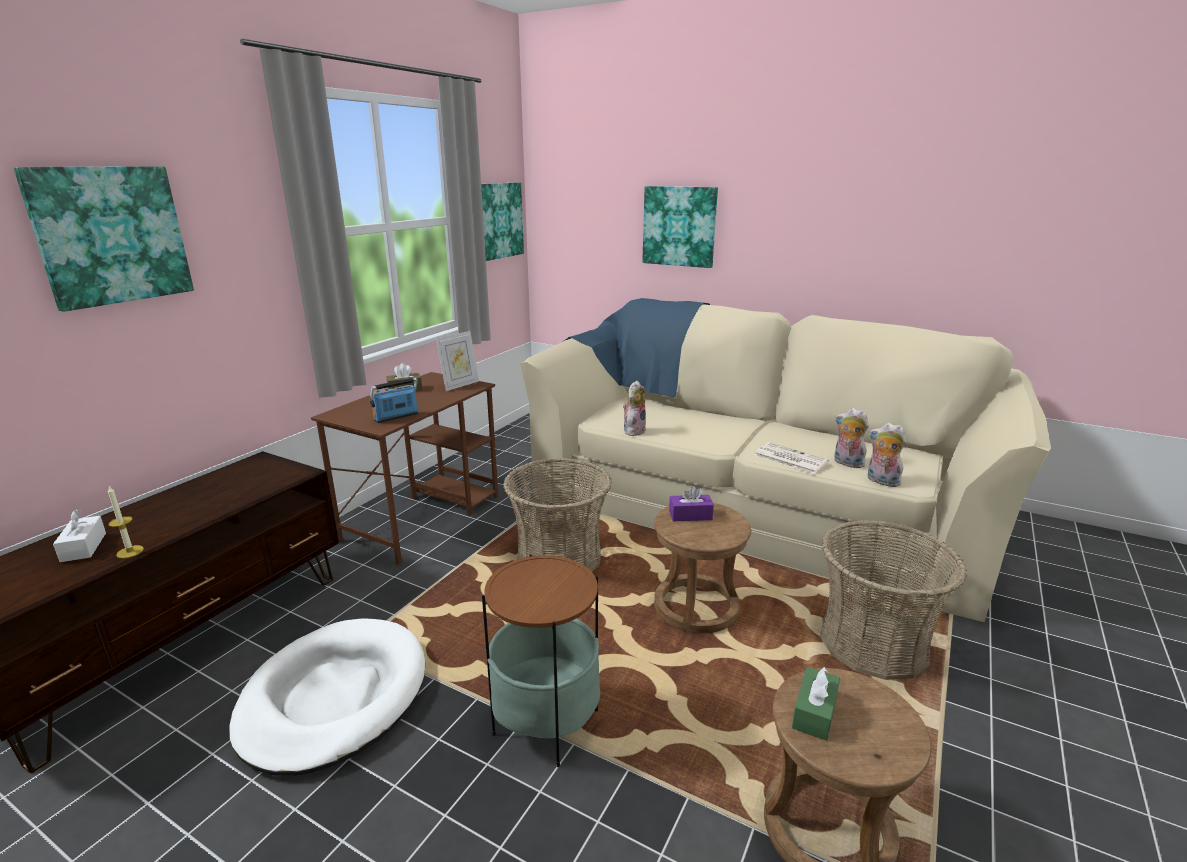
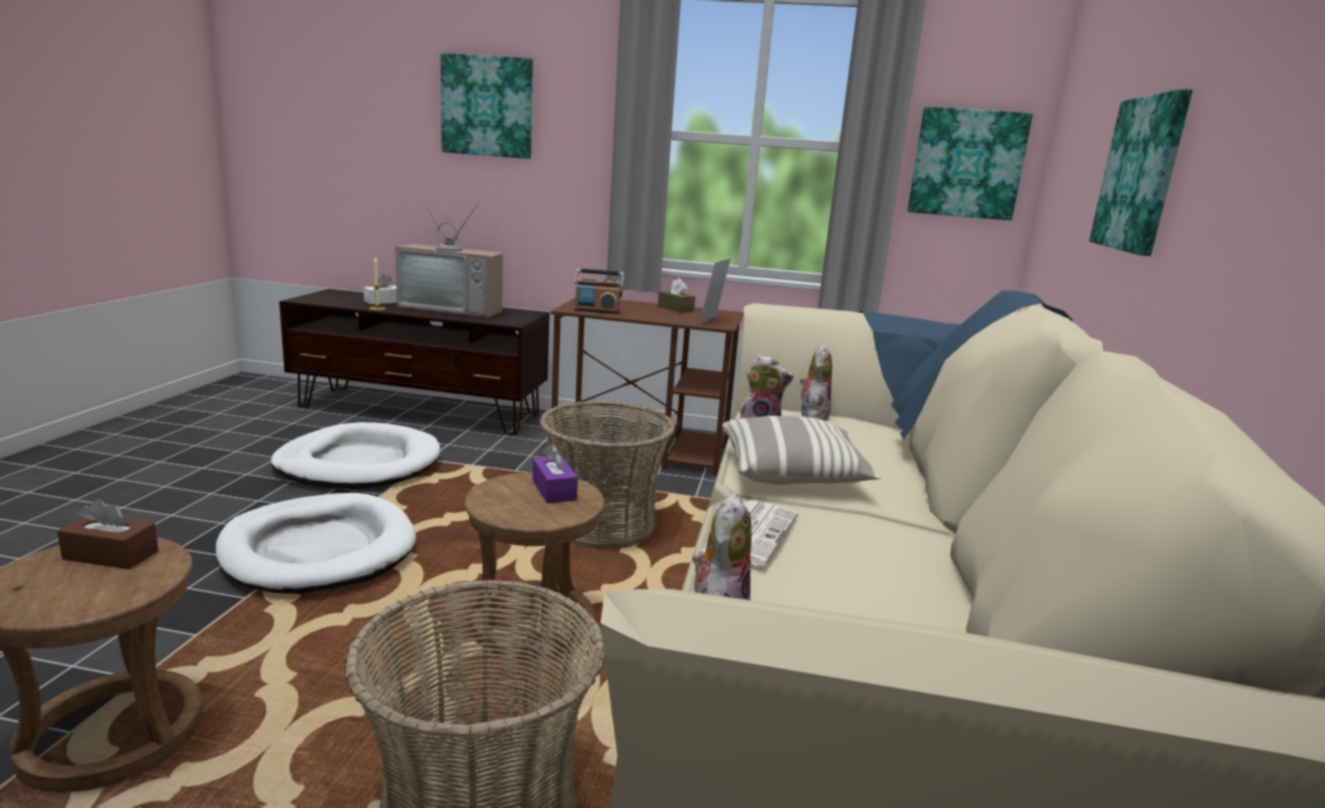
camera: 70 degrees right, 5 degrees down
(185, 500) = (454, 308): none -> television
(396, 417) = (597, 311): radio -> radio turned 150 degrees clockwise
(460, 385) = (712, 321): picture frame -> picture frame turned 90 degrees clockwise
(546, 722) = (319, 550): side table -> white dog bed
(706, 435) = (793, 474): none -> pillow
(814, 712) = (111, 555): green tissue box -> brown tissue box
(846, 463) = (794, 595): plush toy -> plush toy (812, 416)

